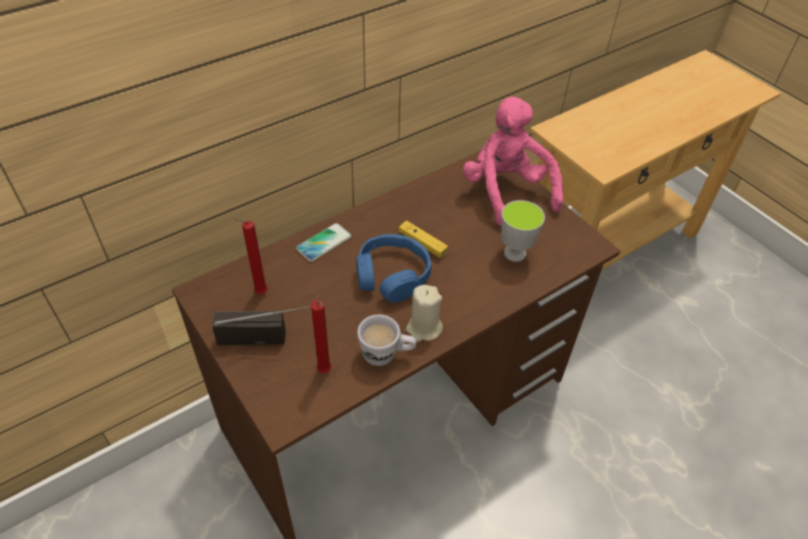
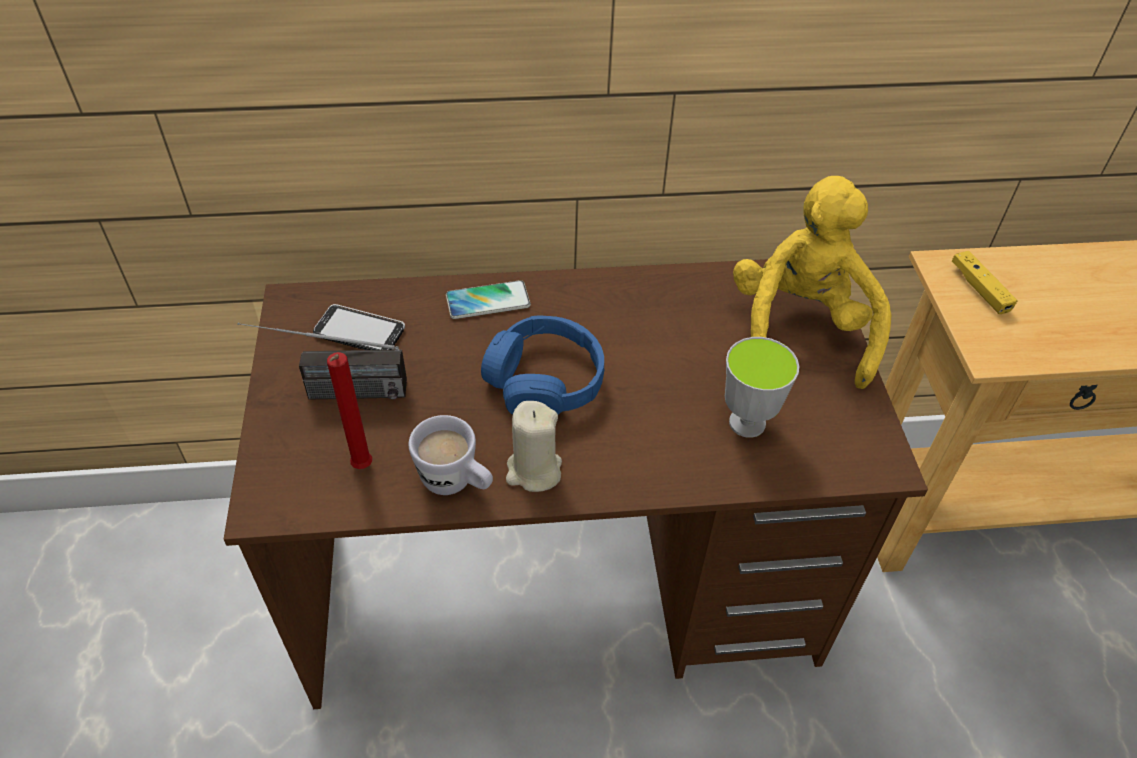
camera: 30 degrees right, 0 degrees up
(259, 293) = (359, 332): red candle -> phone
(270, 336) = (331, 392): radio -> radio turned 150 degrees clockwise
(422, 243) = (619, 354): yellow game controller -> yellow game controller (979, 288)
(506, 192) = (800, 331): pink plush toy -> yellow plush toy

